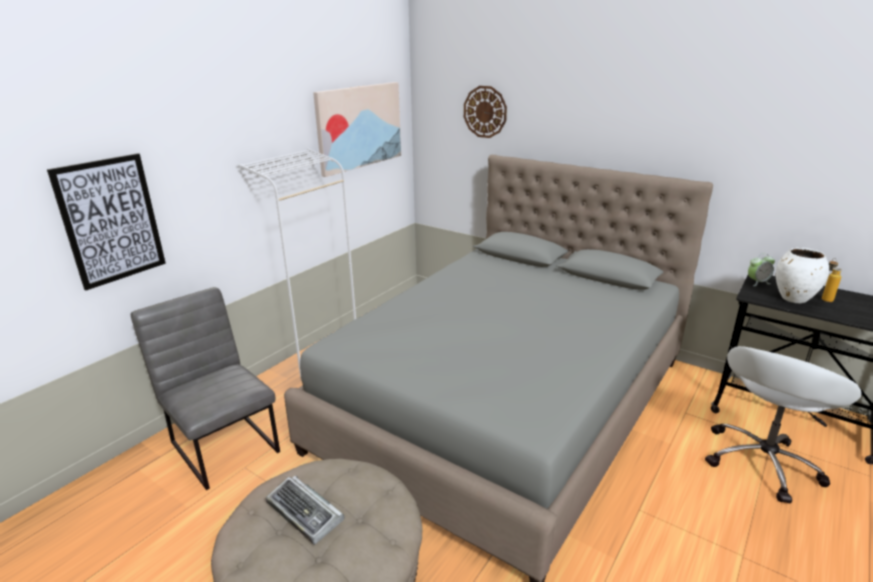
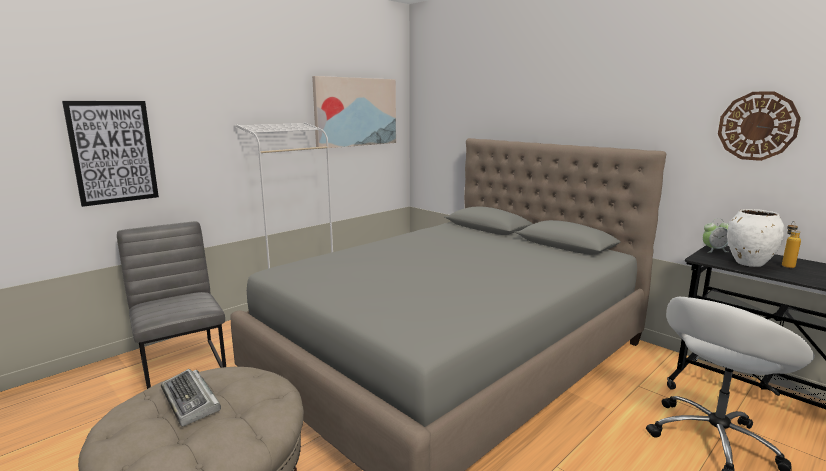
camera: 10 degrees right, 10 degrees down
(485, 112) = (466, 102): wall clock -> wall clock (757, 126)

